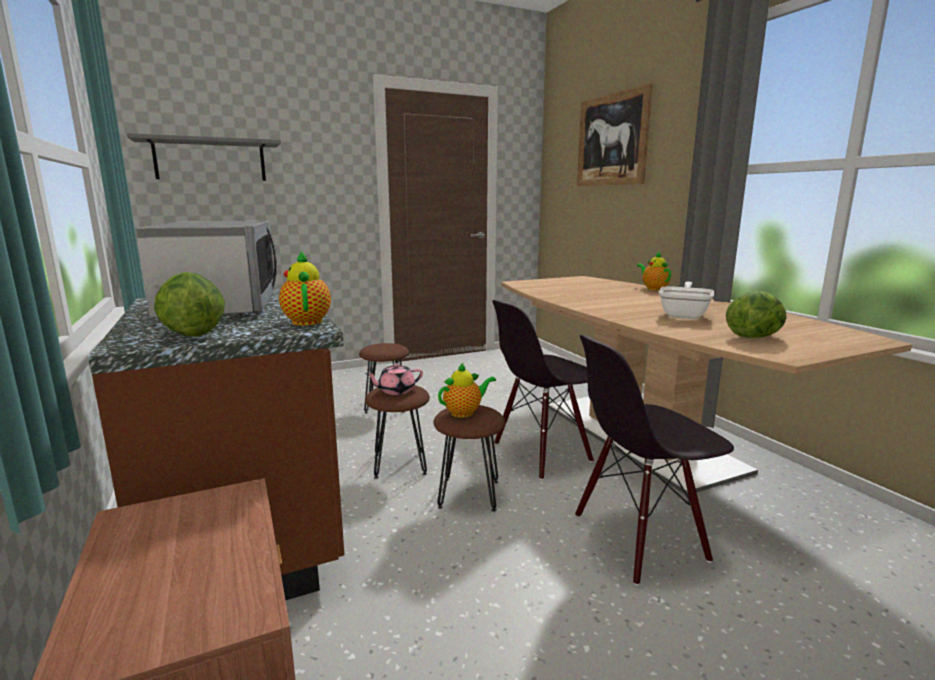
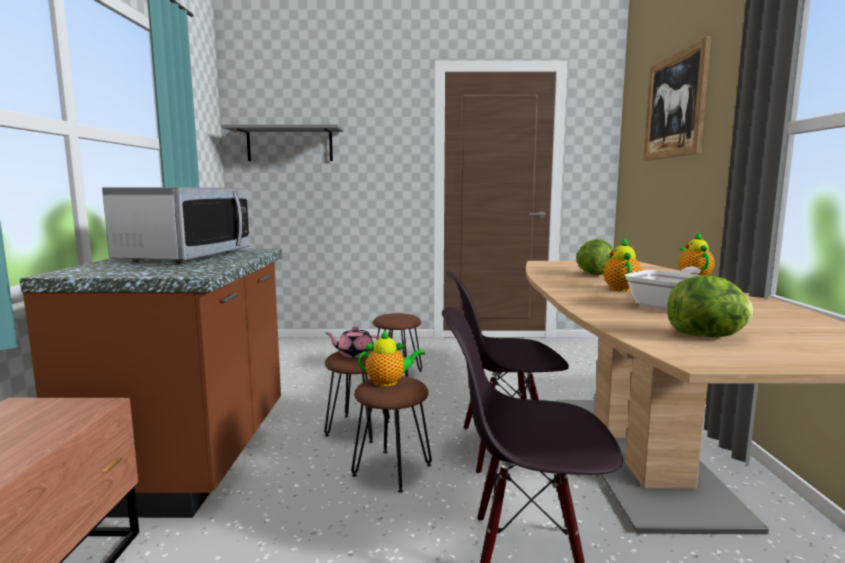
camera: 25 degrees right, 5 degrees down
(192, 335) = (110, 271): lettuce -> lettuce (593, 274)
(307, 321) = (207, 270): teapot -> teapot (620, 289)

